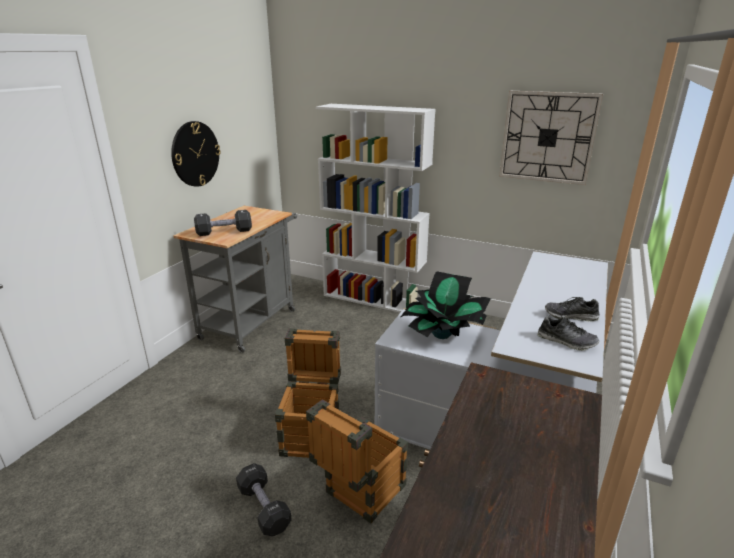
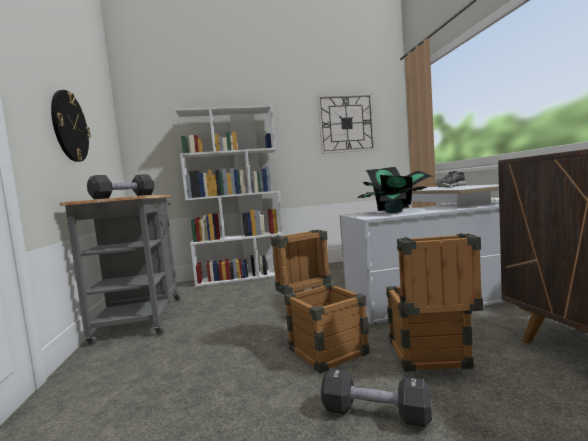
camera: 35 degrees left, 20 degrees down
(566, 341) = (477, 186): shoe -> none

